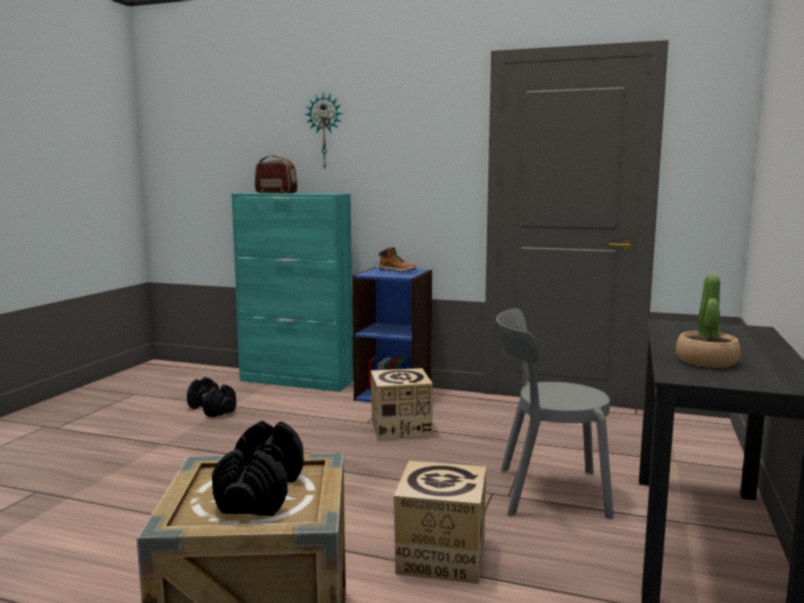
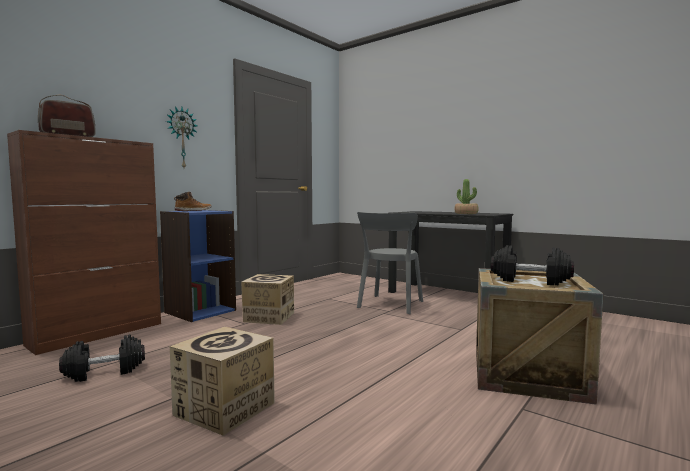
camera: 70 degrees left, 5 degrees down
(296, 381) = (98, 334): turquoise cabinet -> brown cabinet
(325, 131) = (103, 84): wall clock -> wall clock (181, 138)
(441, 556) = (445, 330): cardboard box -> cardboard box (225, 409)

